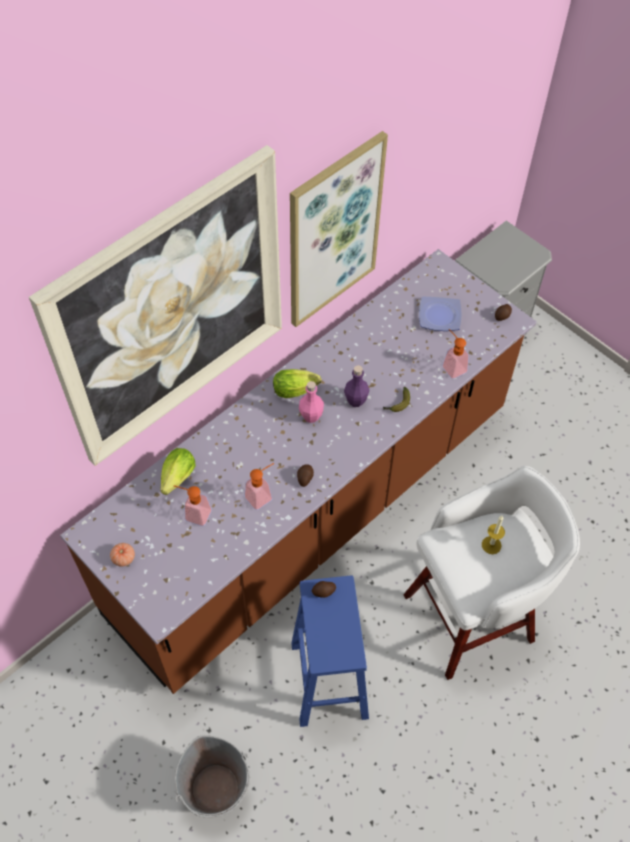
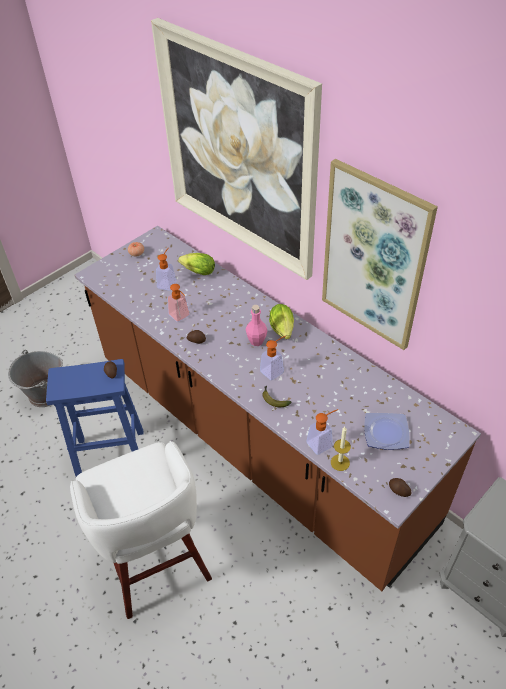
camera: 90 degrees right, 10 degrees down
(356, 401) = (275, 370): purple bottle -> soap dispenser
(491, 545) = (142, 492): candle -> candle (340, 462)

